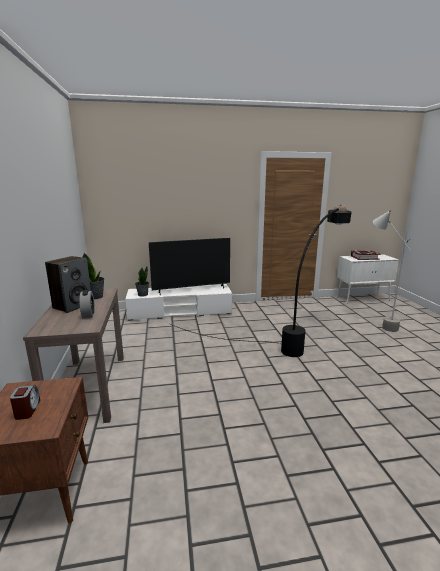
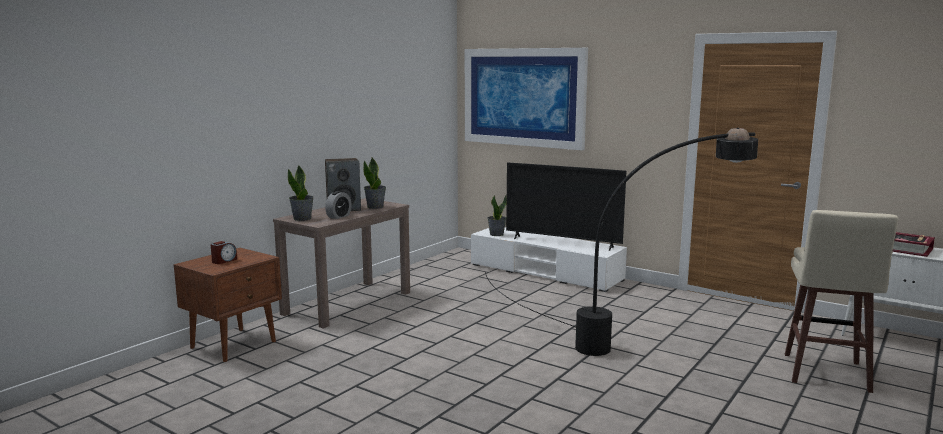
camera: 45 degrees right, 5 degrees down
(57, 327) = (302, 218): none -> potted plant
(142, 194) = (523, 97): none -> picture
(378, 324) = (825, 374): grey floor lamp -> beige stool

